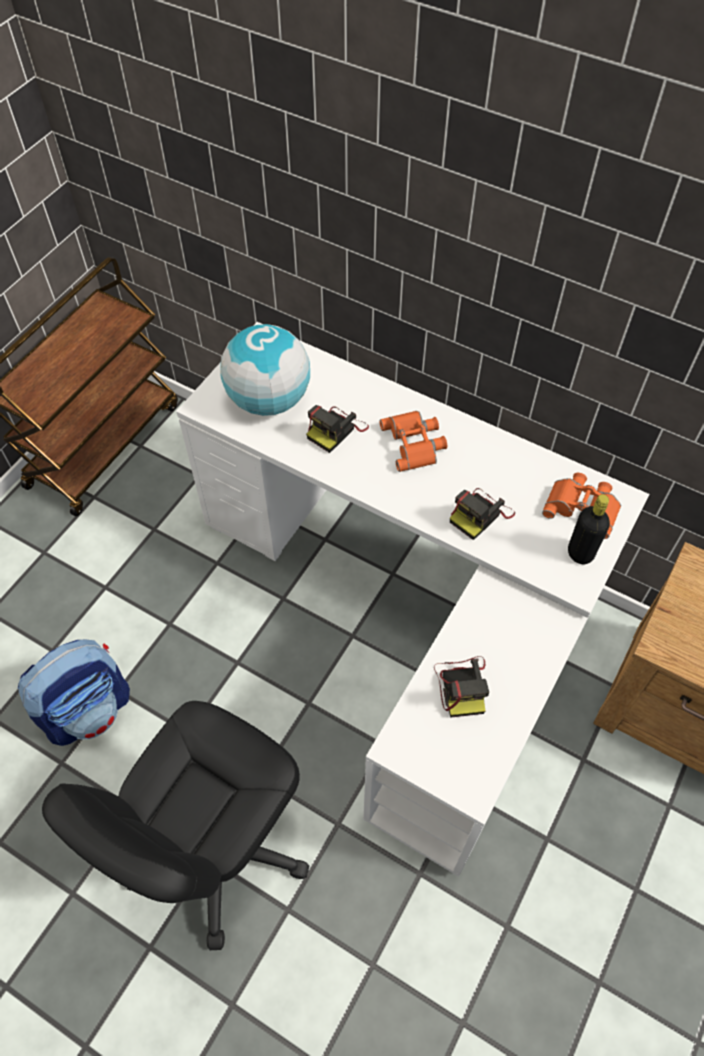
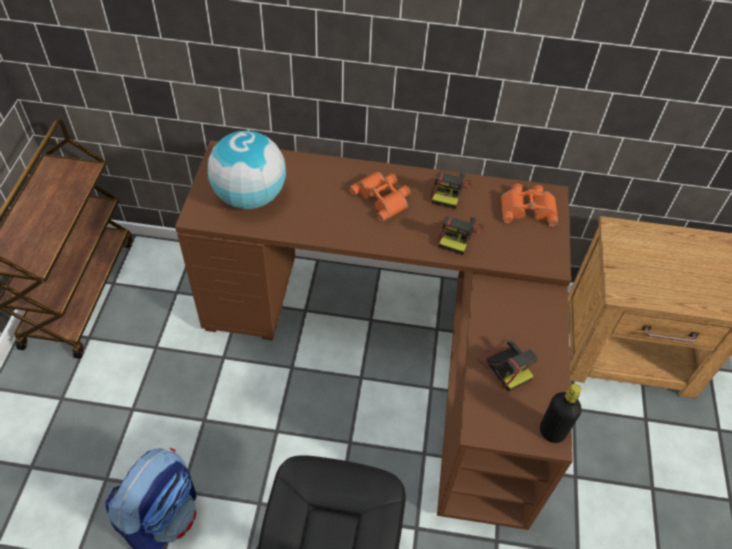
camera: 25 degrees left, 5 degrees down
(336, 430) = (317, 205): camera -> camera (449, 191)
(411, 613) = (399, 345): white desk -> brown desk
(580, 553) = (543, 241): black bottle -> black bottle (552, 432)

